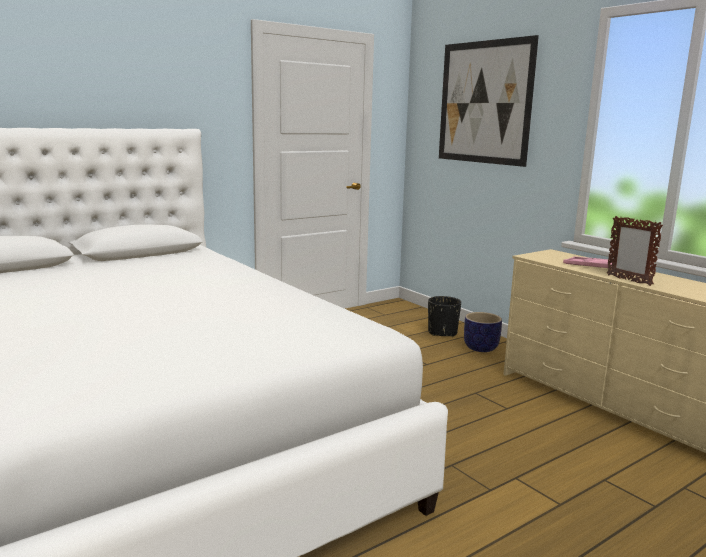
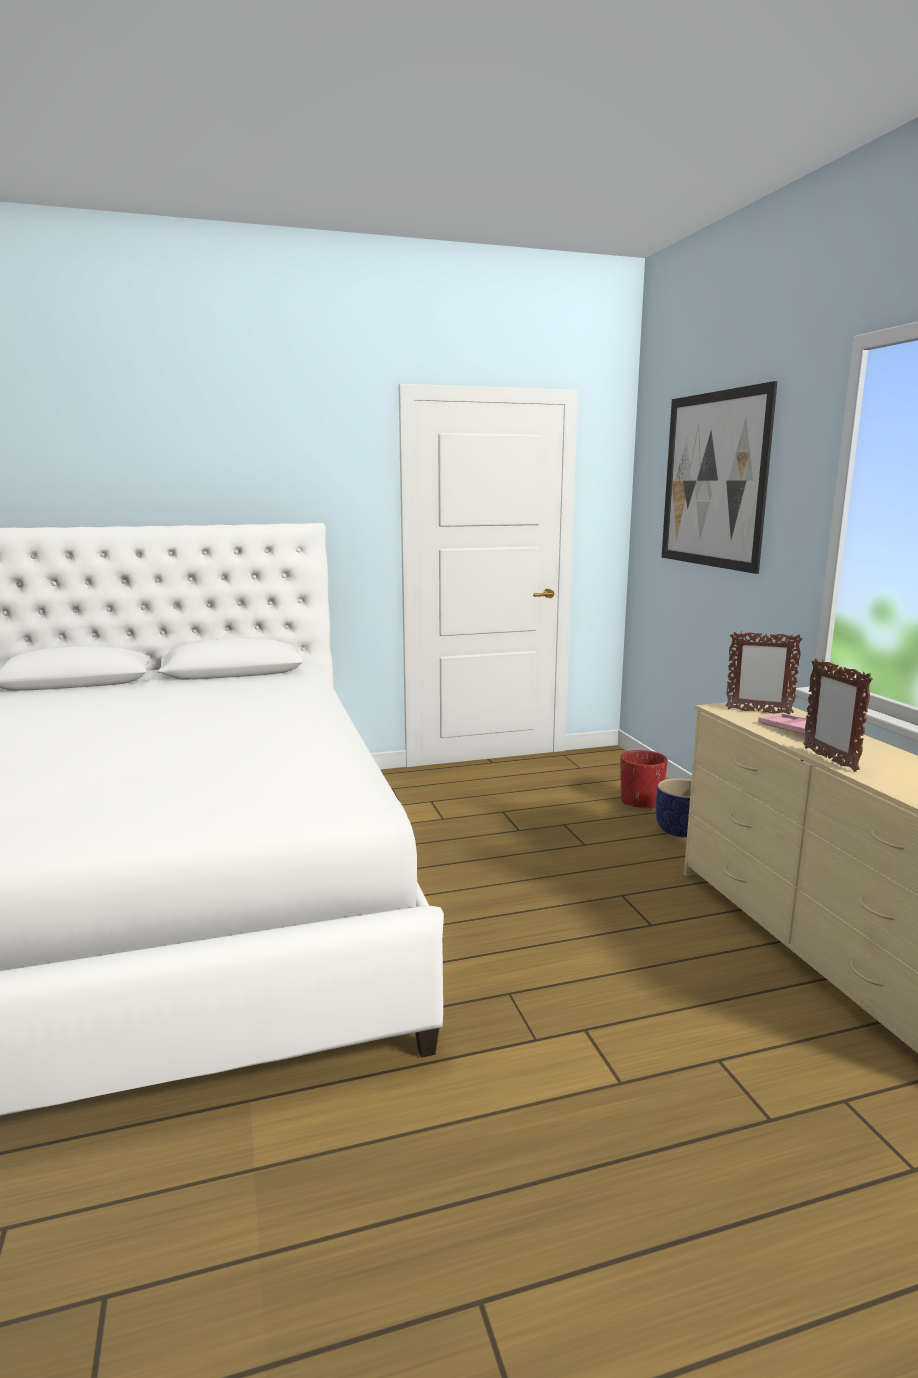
camera: 20 degrees right, 0 degrees up
(442, 333) = (641, 802): black planter -> red planter
(554, 257) = (758, 712): none -> picture frame

